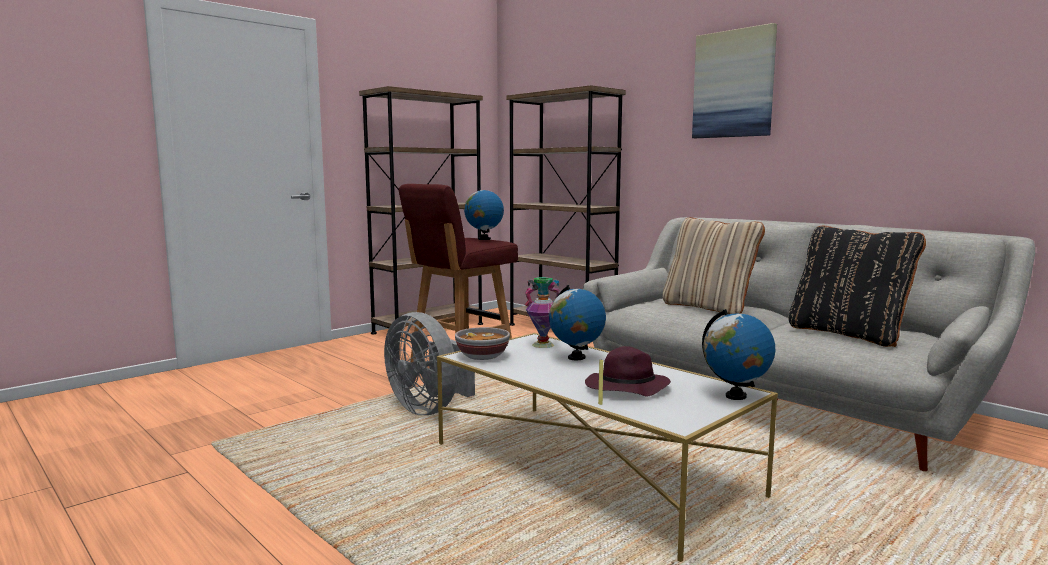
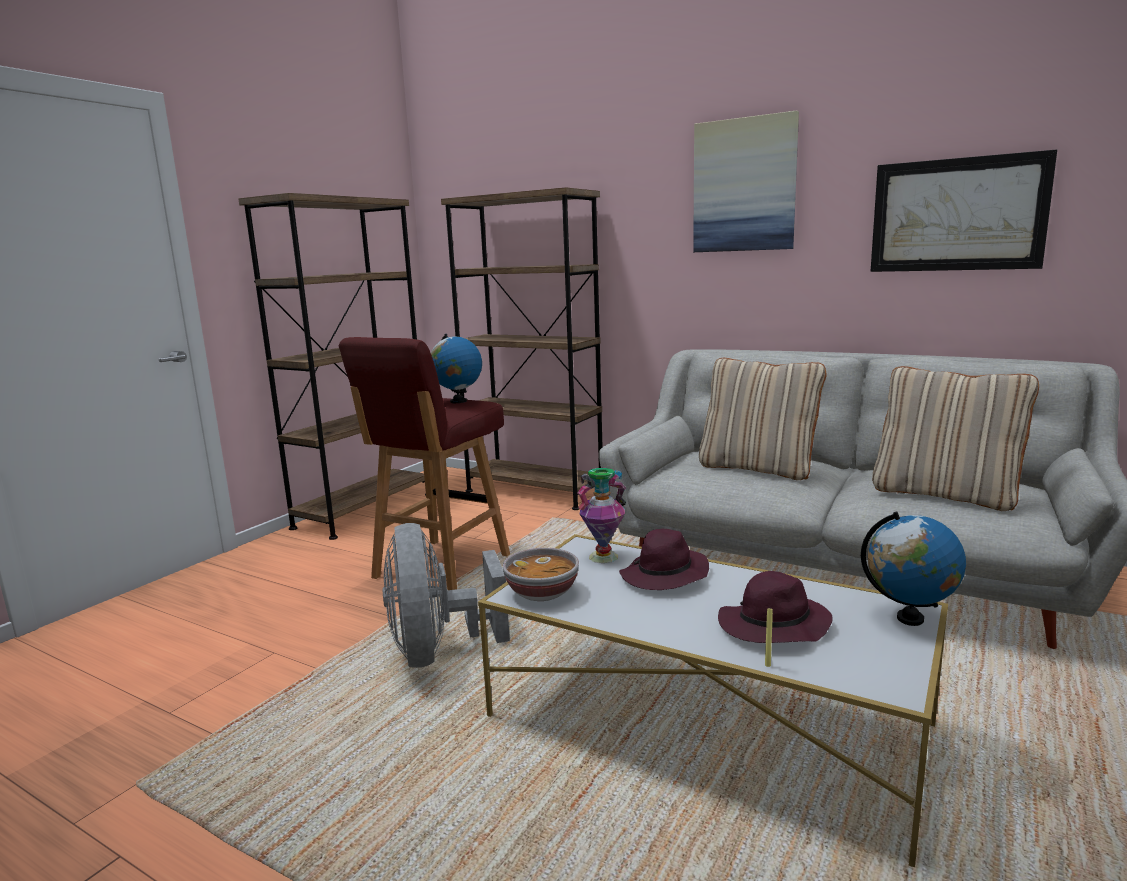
camera: 15 degrees left, 5 degrees up
(429, 408) = (438, 651): grey fan -> grey fan turned 45 degrees clockwise
(576, 358) = (665, 576): globe -> purple hat
(848, 334) = (945, 495): black pillow -> beige pillow
(903, 106) = (957, 215): none -> picture

